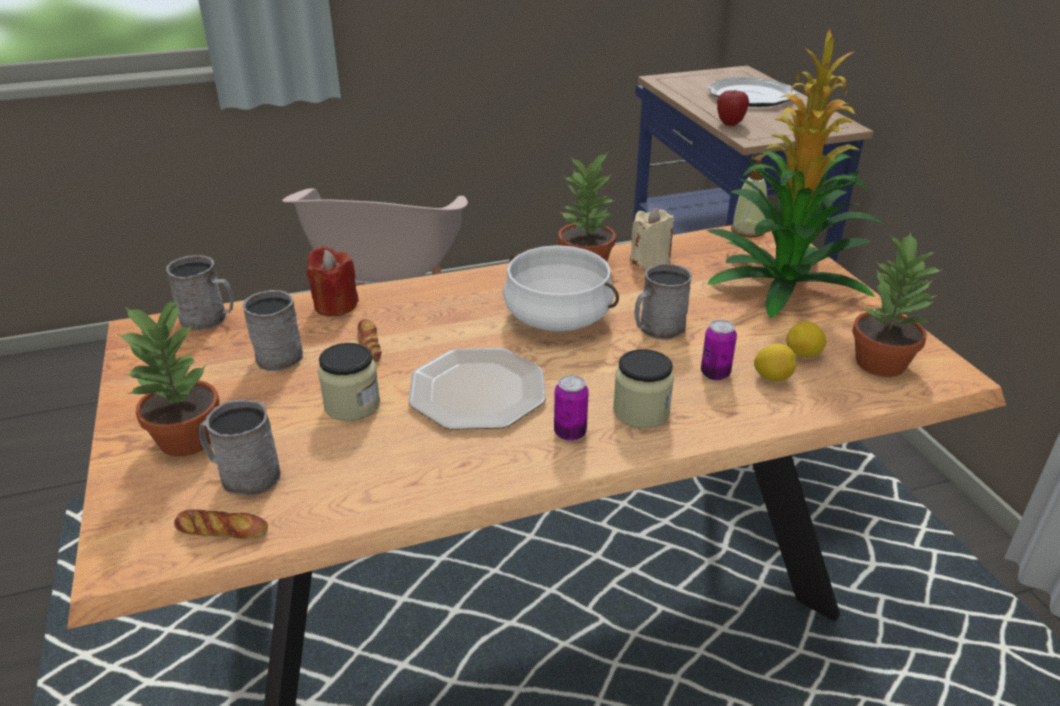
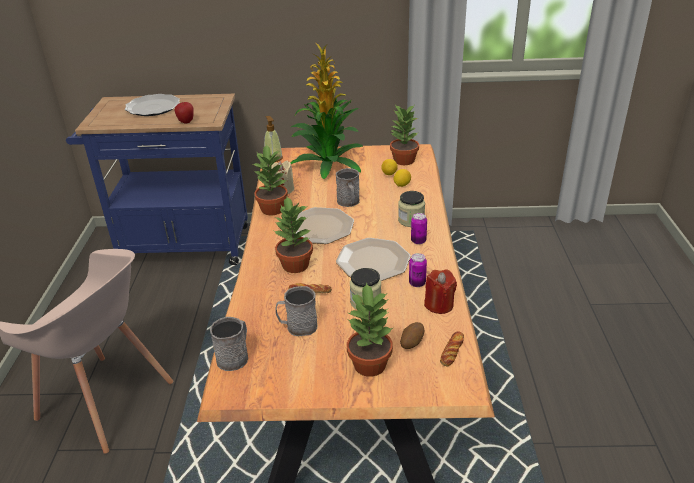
camera: 70 degrees left, 0 degrees up
(243, 475) = (411, 343): grey mug -> potato
(335, 305) = (254, 300): red candle -> red candle (439, 305)
(434, 318) = (295, 265): none -> potted plant
(558, 317) = (320, 227): white cooking pot -> plate
(715, 374) = (392, 197): can -> can (417, 283)

